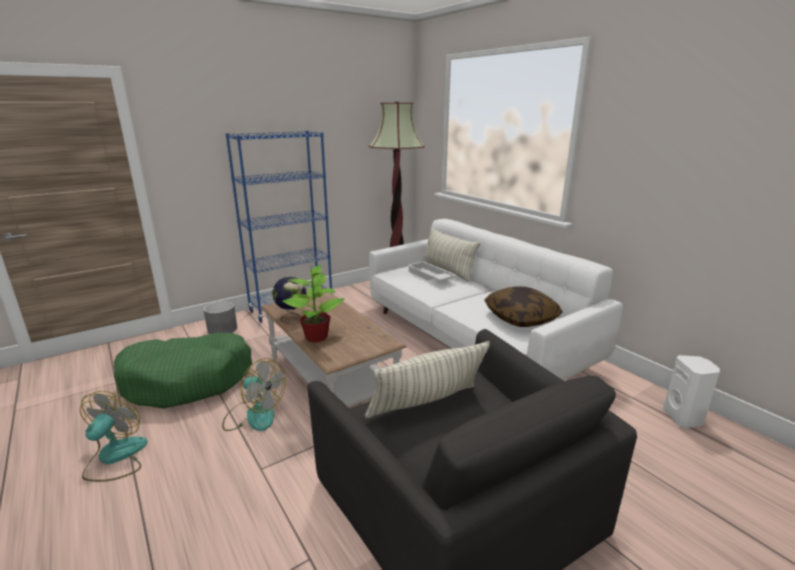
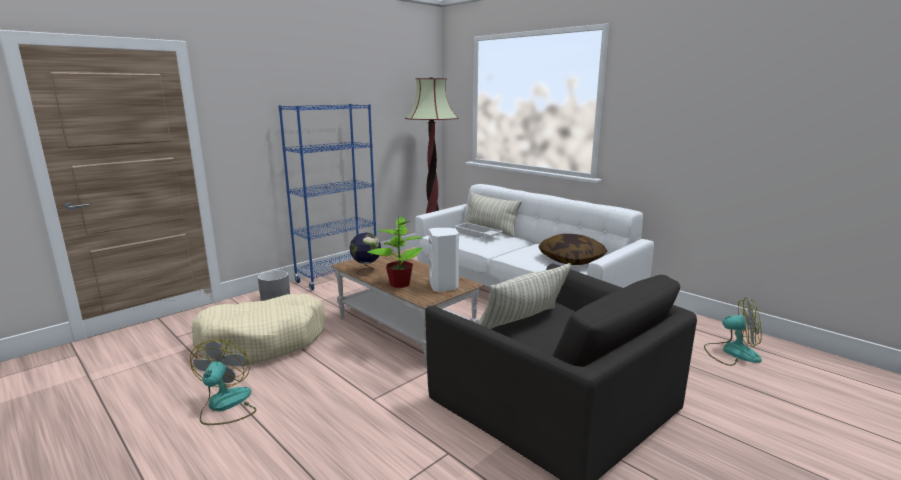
camera: 10 degrees left, 5 degrees down
(188, 380) = (264, 341): green dog bed -> beige dog bed
(254, 415) = (345, 362): fan -> fan (731, 352)
(684, 418) = (713, 331): white speaker -> white speaker (444, 286)

